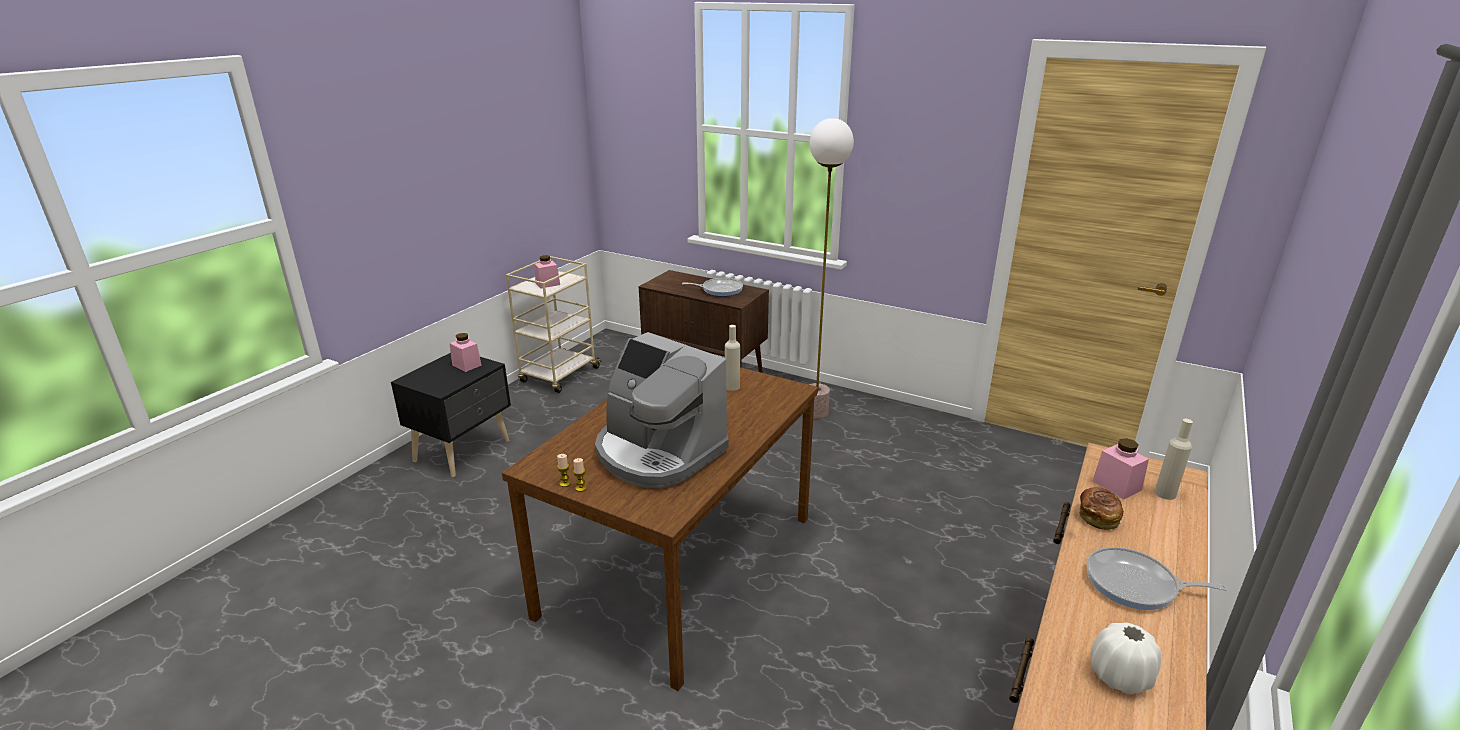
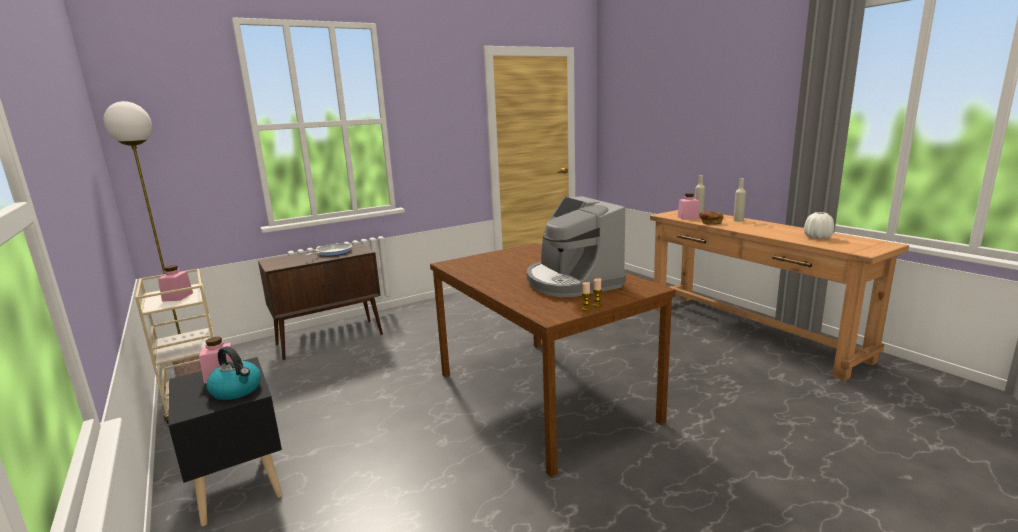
camera: 60 degrees left, 10 degrees down
(445, 382) = (237, 390): none -> kettle
(658, 453) = (572, 282): coffee machine -> coffee machine turned 90 degrees clockwise
(732, 387) = (507, 257): beige bottle -> beige bottle (738, 220)
(815, 412) = (431, 315): floor lamp -> floor lamp (188, 374)
(1136, 585) = (760, 226): frying pan -> none

